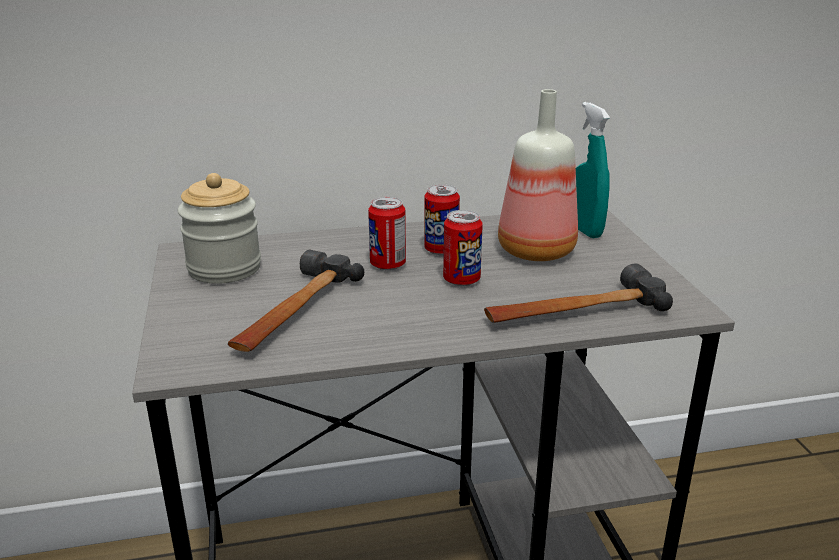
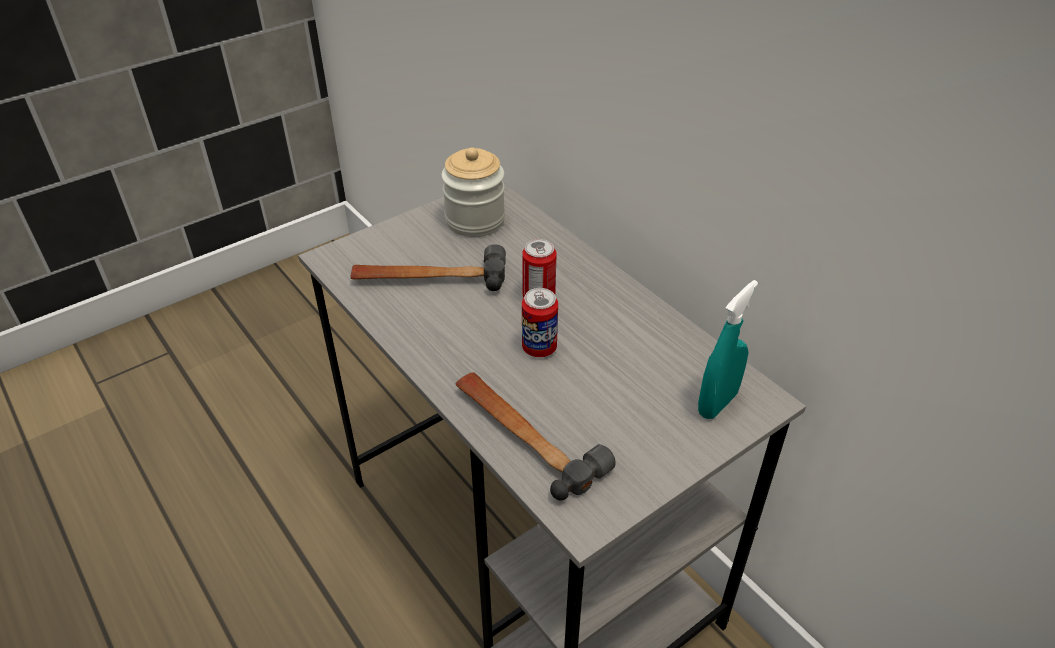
camera: 65 degrees right, 15 degrees up
(441, 250) = (590, 318): can -> none
(535, 252) = (633, 380): bottle -> none

